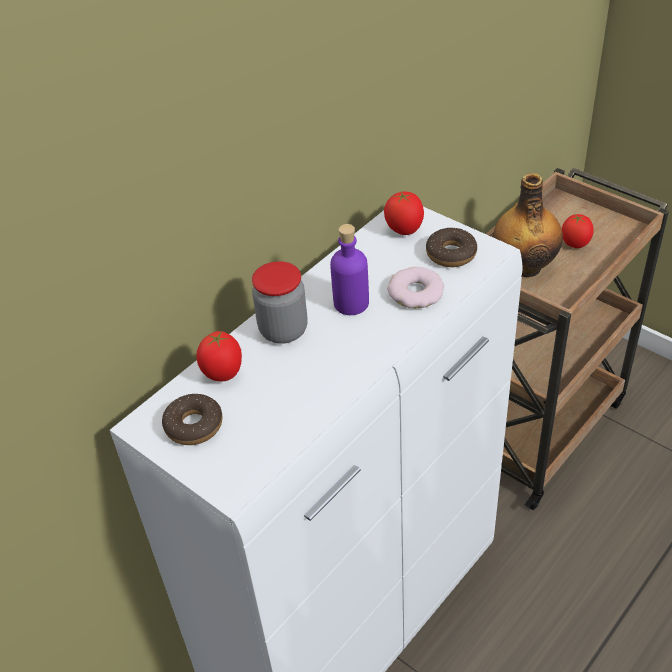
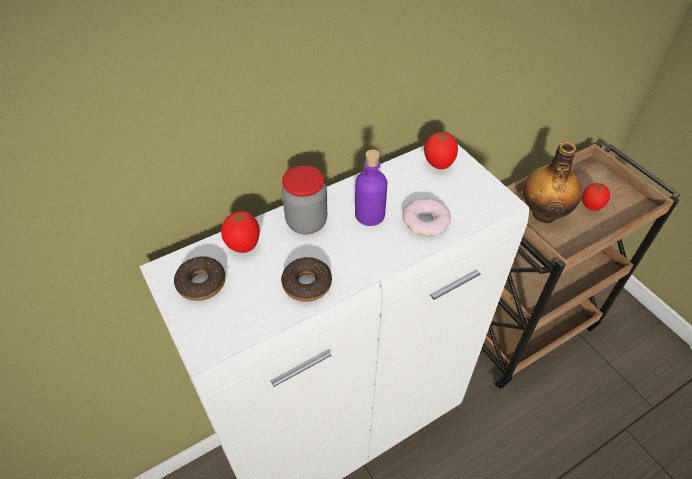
camera: 15 degrees right, 5 degrees up
(451, 254) = (469, 195): donut -> donut (307, 284)

